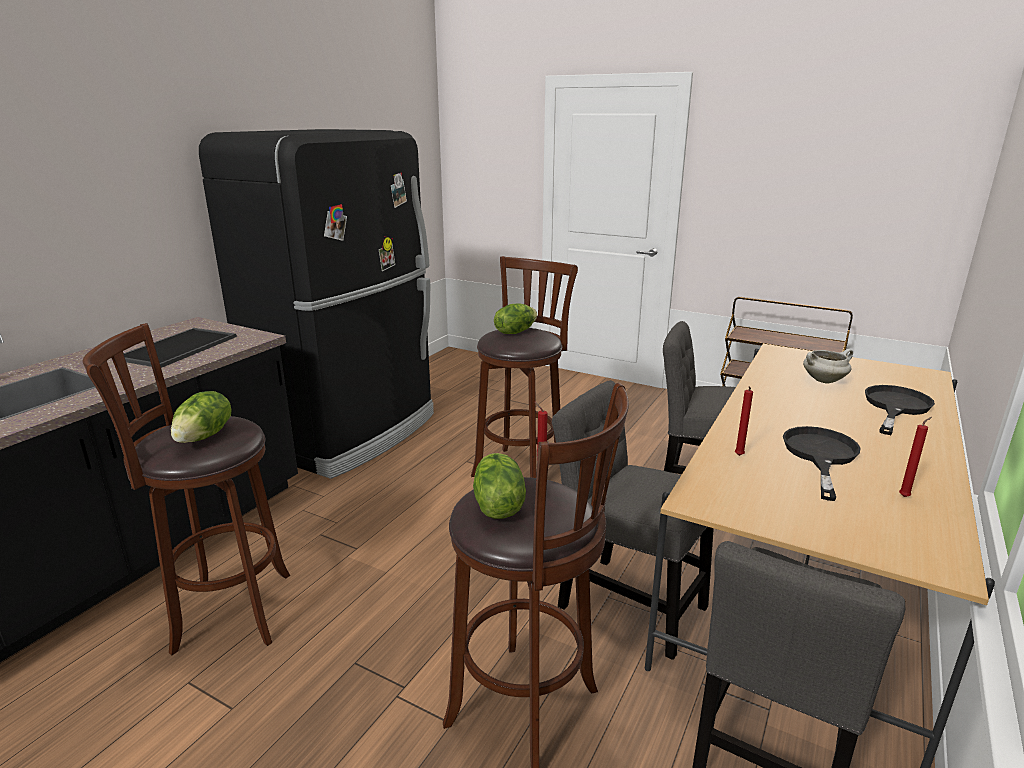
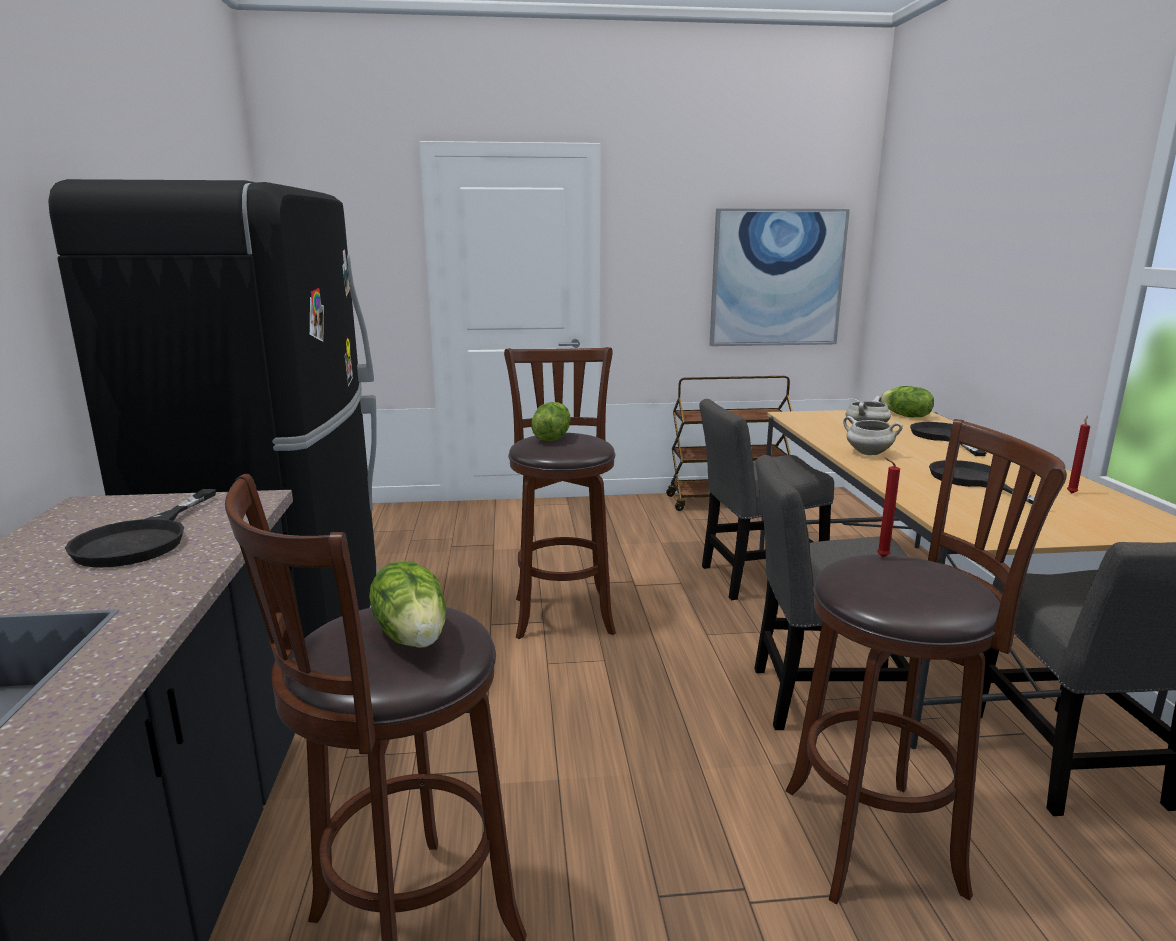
camera: 35 degrees left, 5 degrees down
(179, 348) = (142, 539): tray -> black frying pan
(497, 505) = (890, 586): lettuce -> lettuce (905, 416)
(738, 456) = (931, 497): red candle -> none
(771, 403) = (868, 453): none -> white cooking pot
(864, 208) = (777, 278): none -> picture

